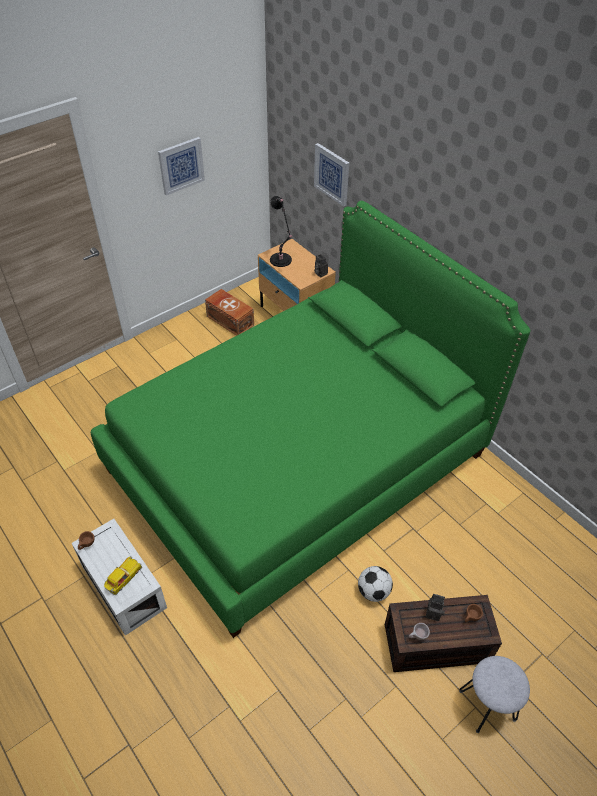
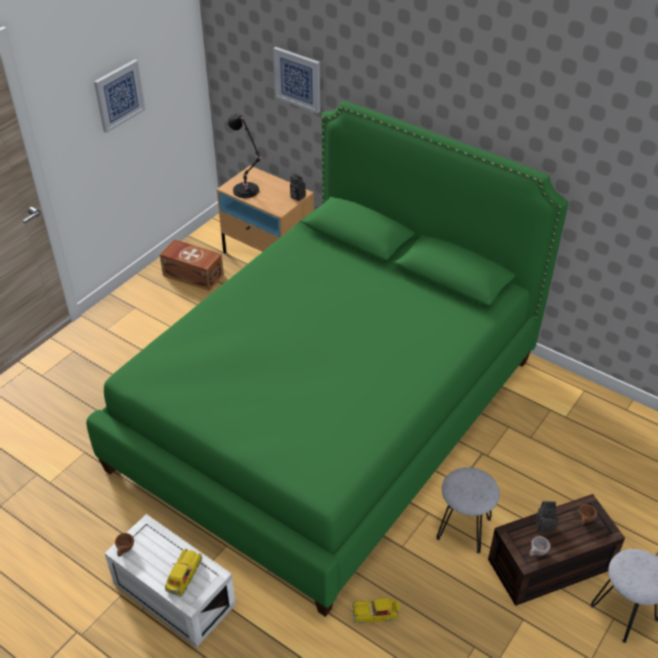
camera: 15 degrees left, 5 degrees down
(274, 646) = (375, 614): none -> toy car
(373, 591) = (464, 528): football -> grey stool

